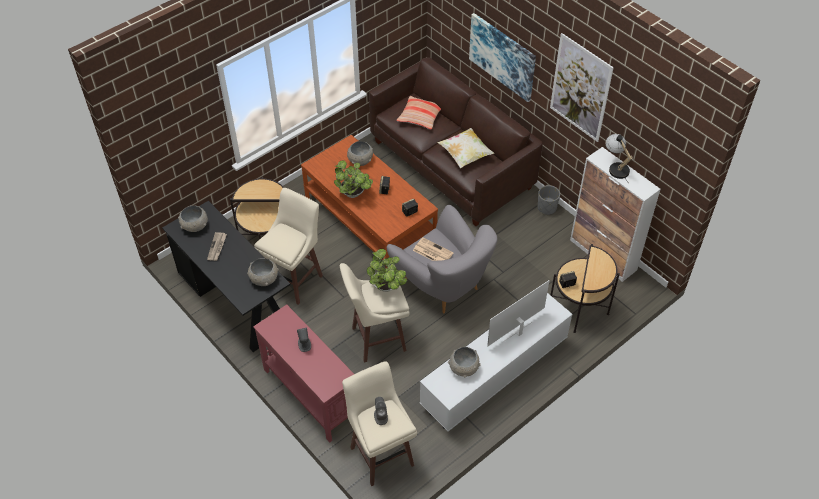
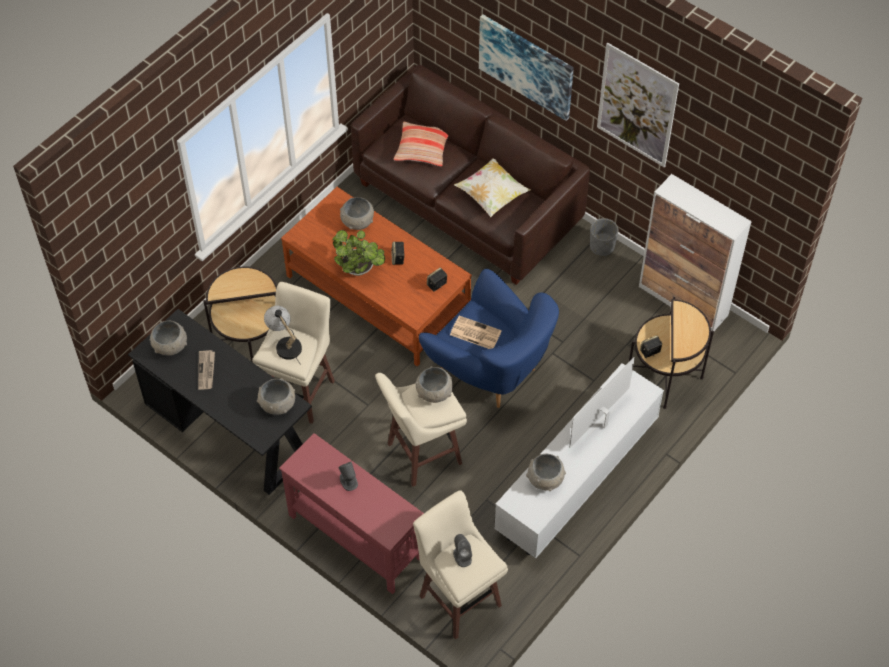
camera: 10 degrees left, 5 degrees up
(387, 287) = (434, 392): potted plant -> grey bowl
(442, 285) = (490, 370): grey armchair -> blue armchair
(616, 167) = (693, 199): table lamp -> table lamp (285, 343)

